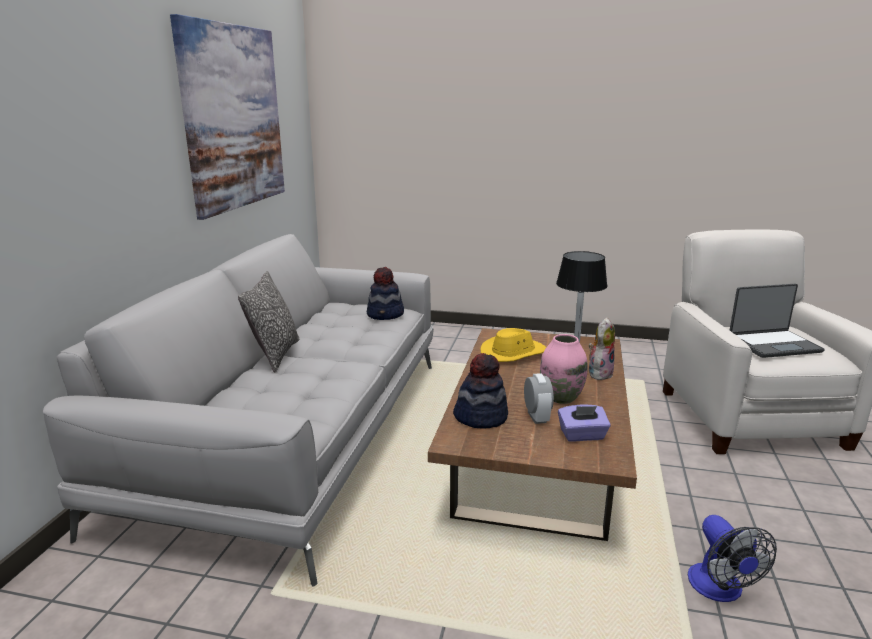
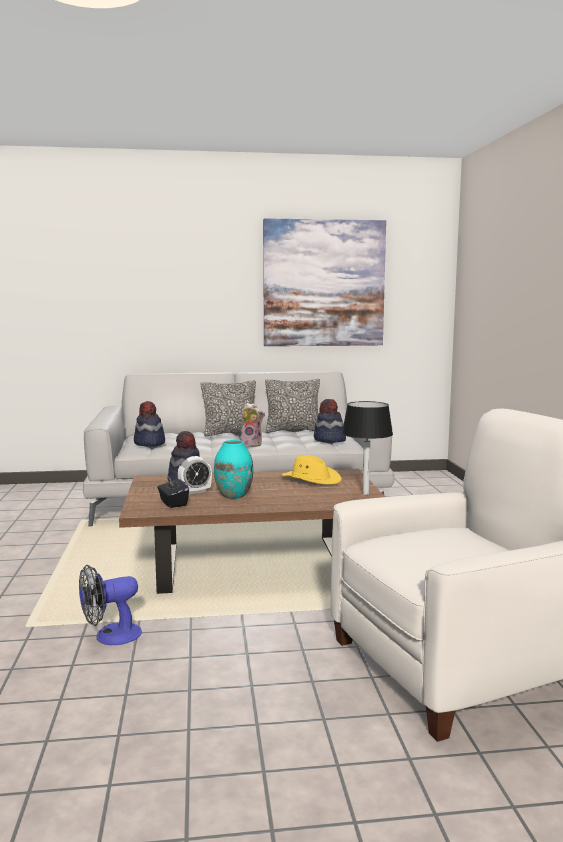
camera: 70 degrees right, 10 degrees down
(288, 414) = (149, 443): none -> hat
(308, 322) = (293, 430): none -> pillow
(560, 398) = (233, 495): pink vase -> turquoise vase
(582, 435) = (173, 503): purple tissue box -> black tissue box
(599, 373) = (295, 503): plush toy -> plush toy (252, 444)
(773, 344) = (422, 546): laptop -> none

